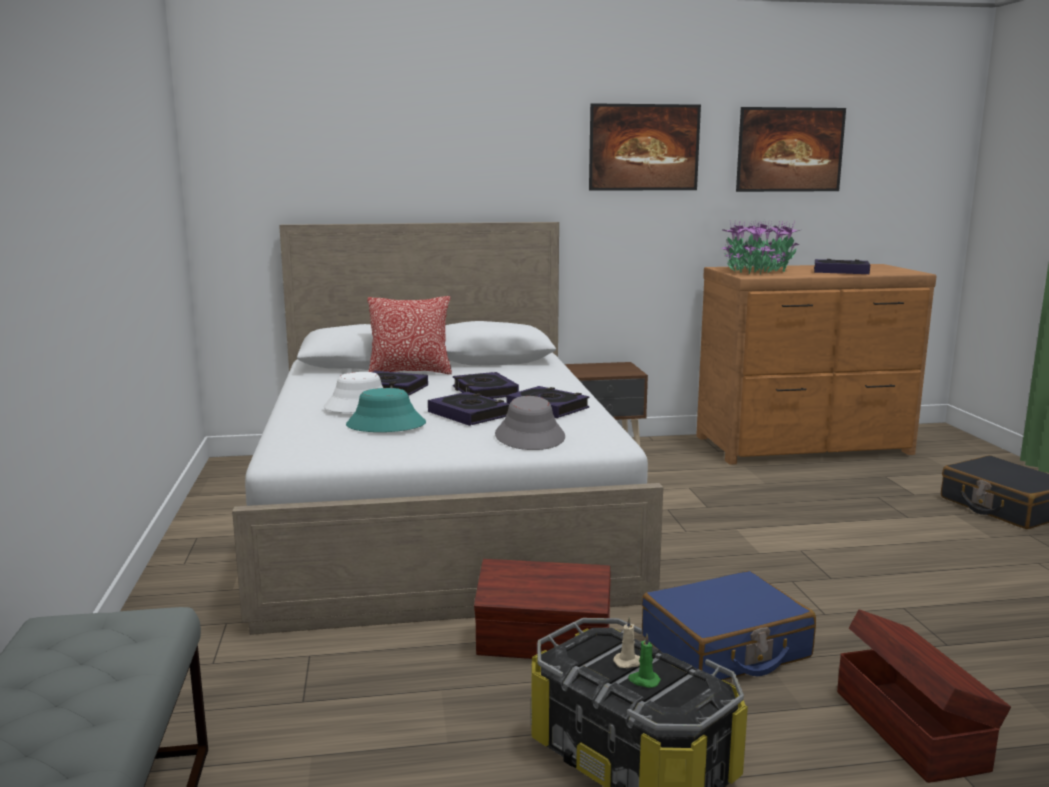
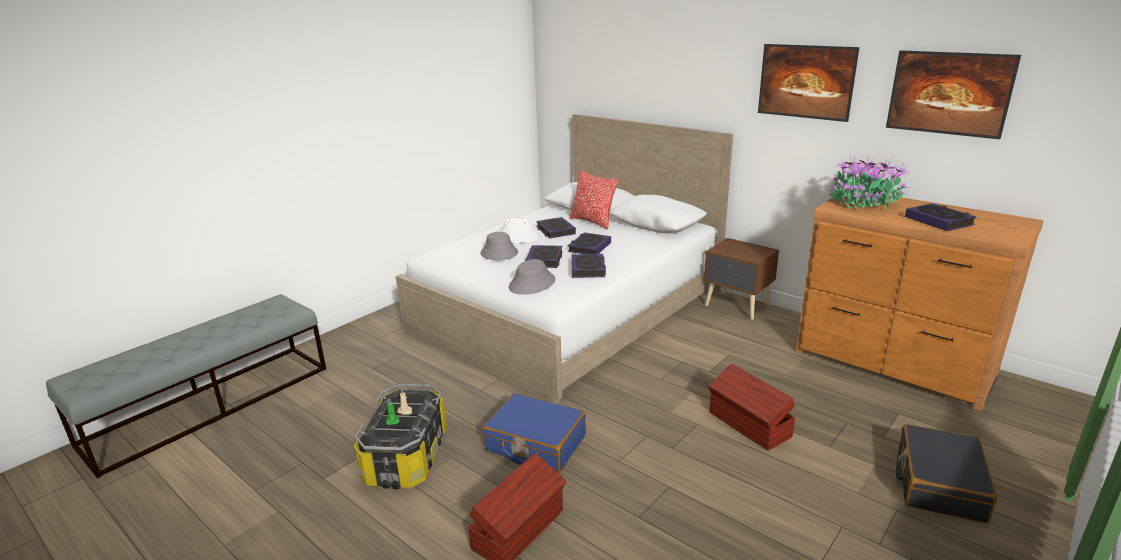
camera: 50 degrees right, 10 degrees up
(385, 425) = (499, 253): turquoise hat -> grey hat
(545, 645) = (476, 396): brown storage box -> brown storage box (749, 425)

